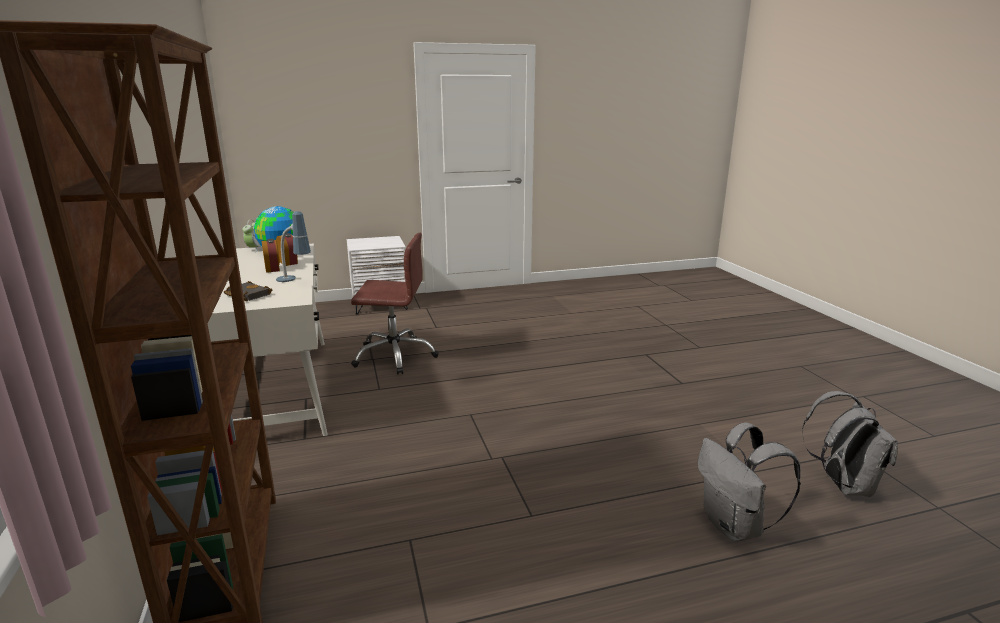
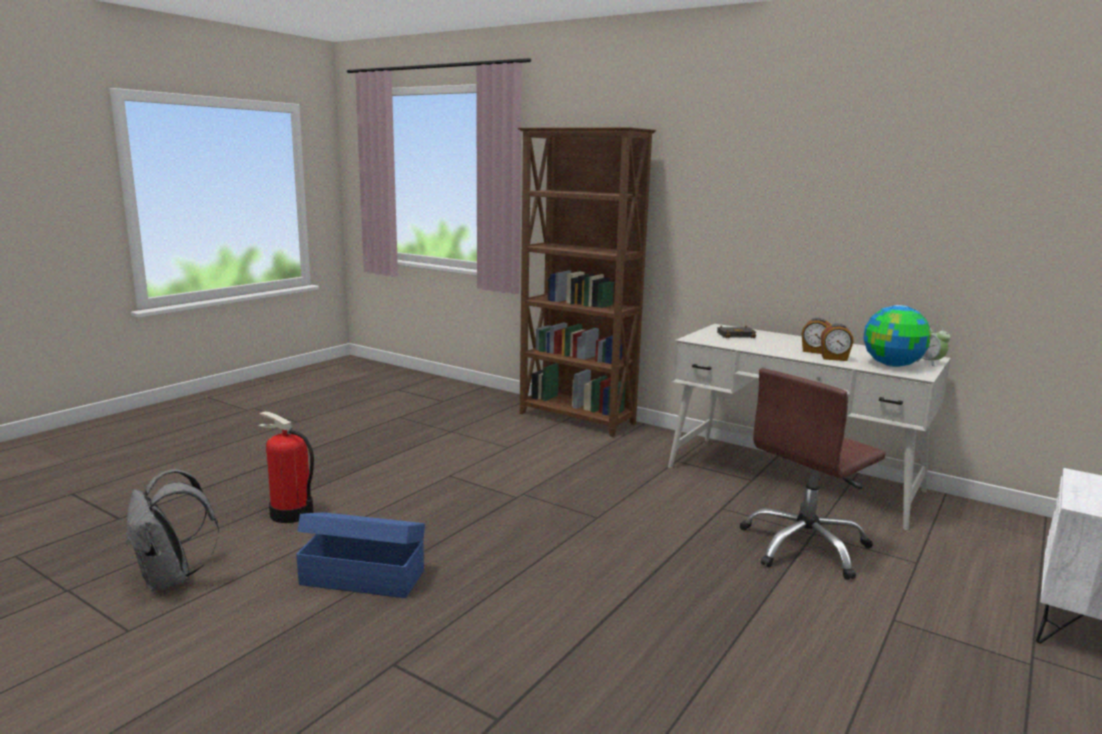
camera: 140 degrees right, 5 degrees down
(295, 281) = (753, 348): table lamp -> none
(681, 433) = (362, 576): none -> blue storage box
(735, 526) = (290, 513): grey backpack -> fire extinguisher

